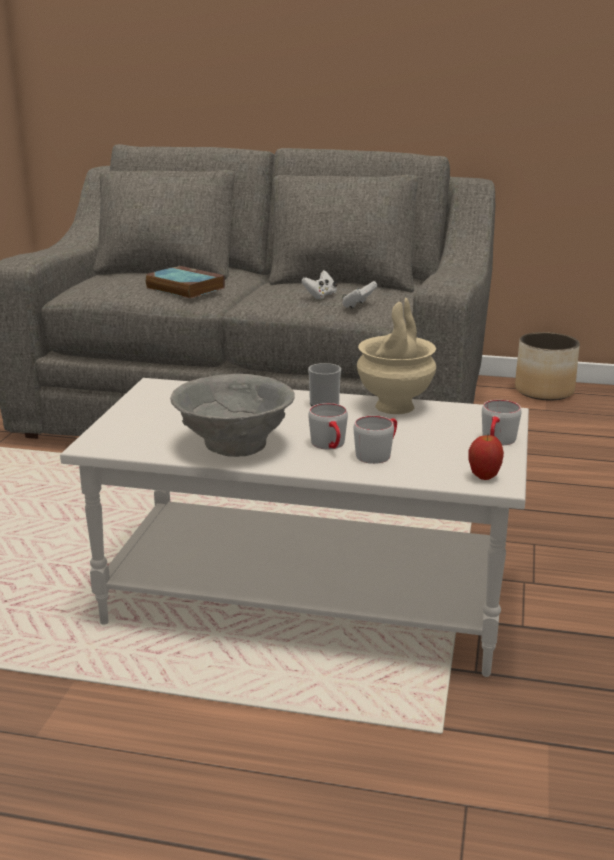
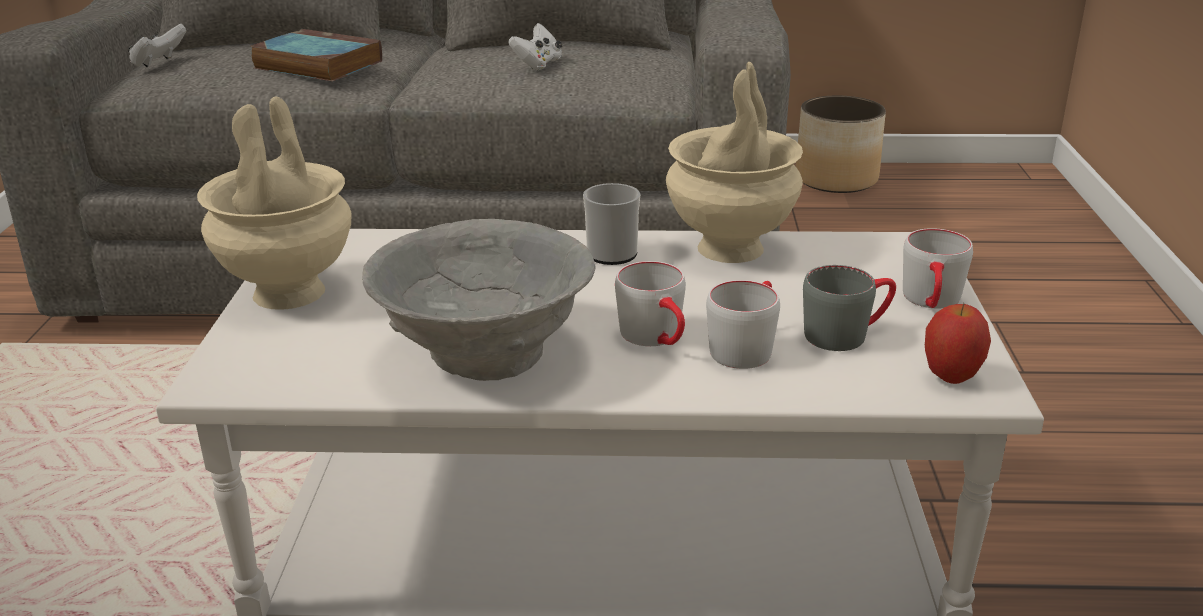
camera: 10 degrees left, 5 degrees up
(138, 409) = (288, 293): none -> beige vase
(358, 306) = (602, 77): white game controller -> white game controller (159, 63)
(438, 452) = (847, 333): none -> grey mug

